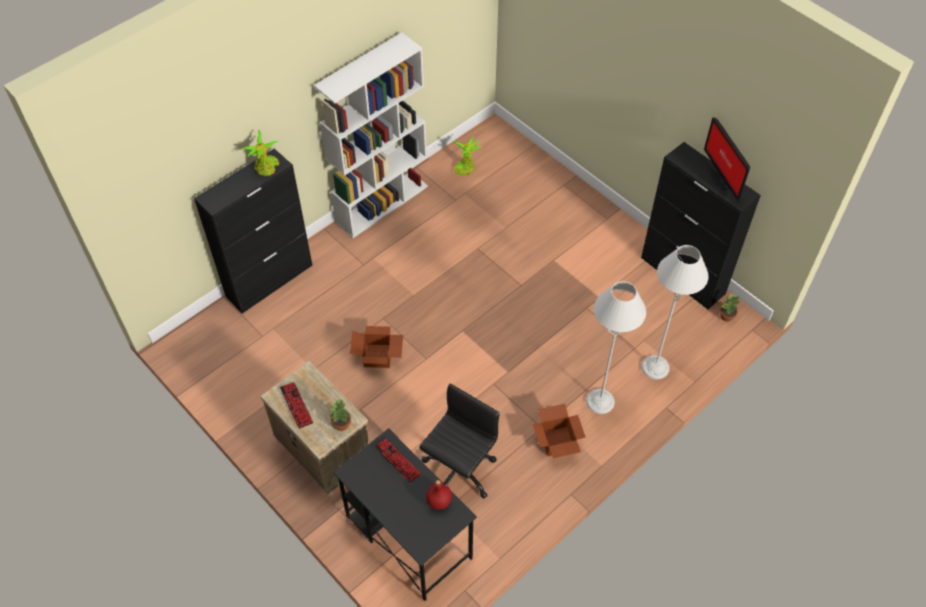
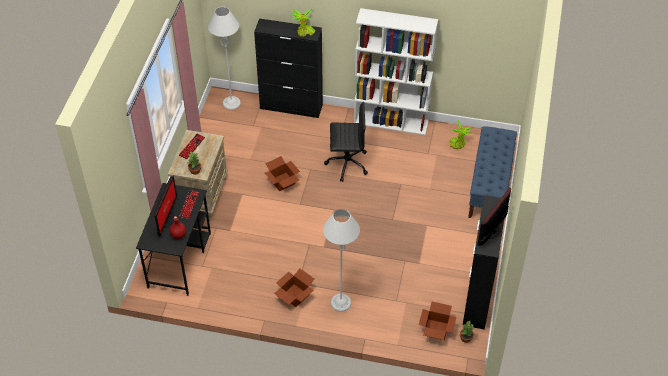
camera: 55 degrees right, 5 degrees down
(401, 501) = (167, 219): none -> monitor
(458, 471) = (237, 259): black office chair -> black office chair (346, 163)
(546, 178) = (489, 187): none -> blue bench
(655, 367) = (390, 318): grey floor lamp -> grey floor lamp (231, 103)
(698, 336) = (435, 330): none -> cardboard box

